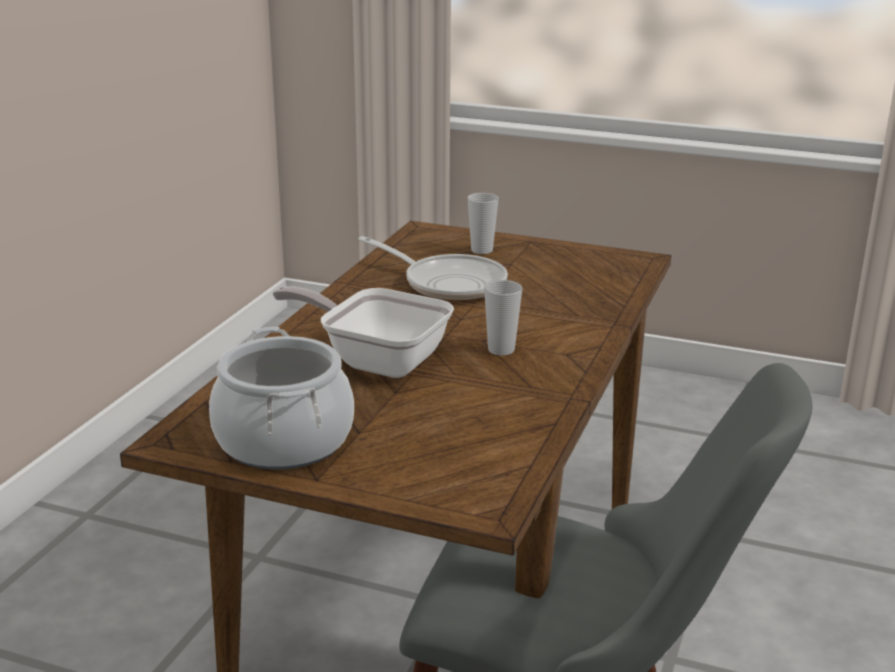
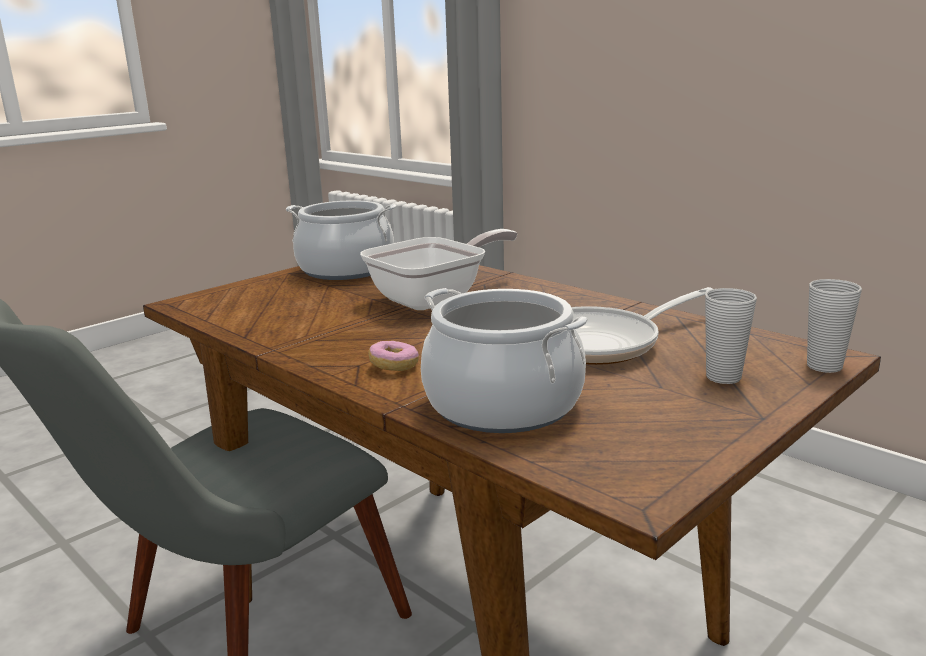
camera: 115 degrees right, 5 degrees down
(501, 350) = (402, 340): cup -> cup (824, 366)
(556, 340) = (394, 366): none -> donut
(580, 297) = (503, 404): none -> cooking pot

